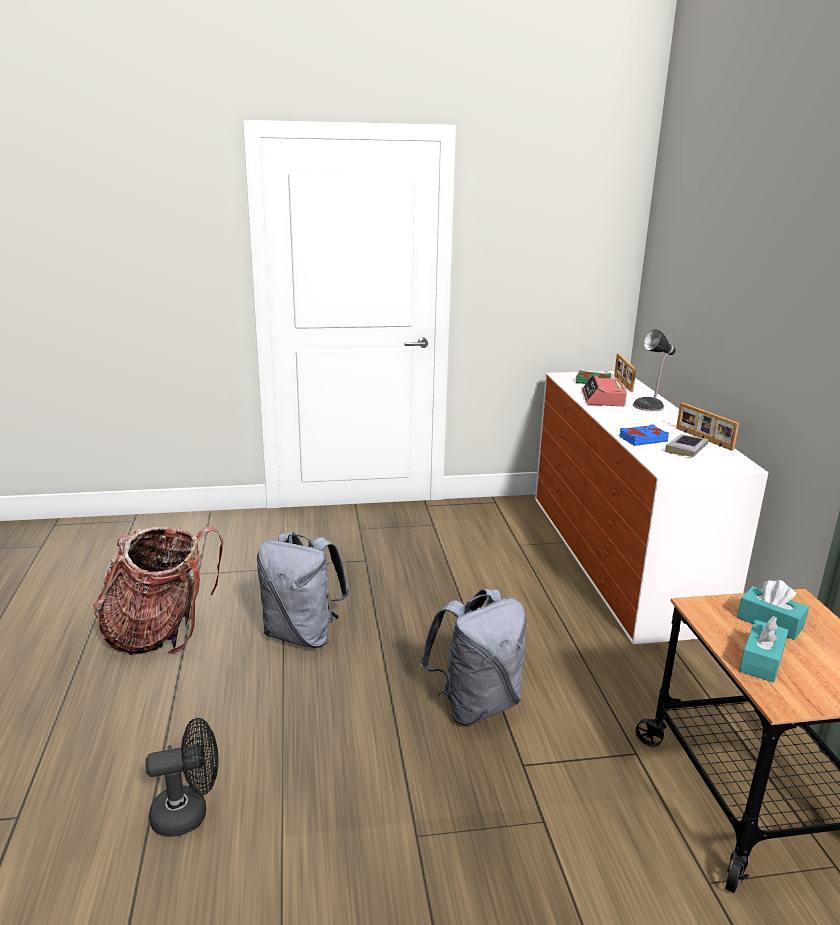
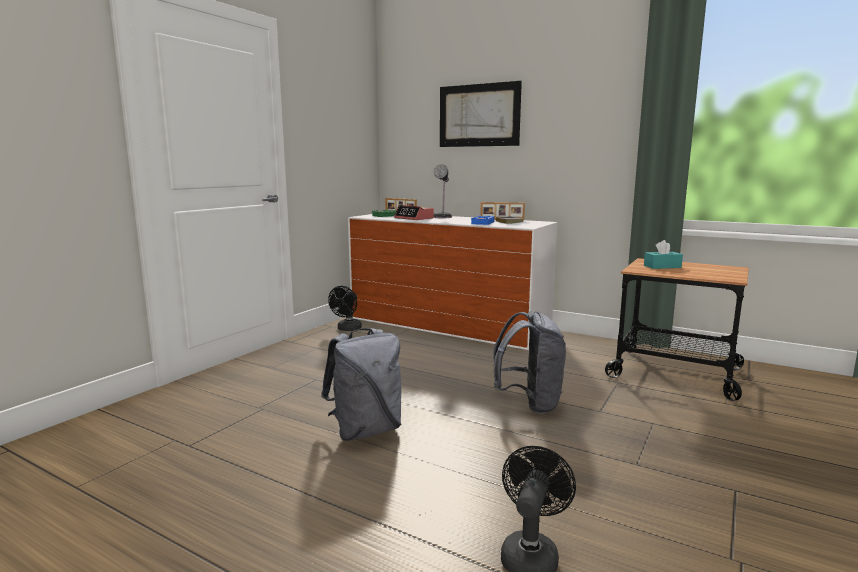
camera: 50 degrees left, 10 degrees down
(161, 632) = (246, 492): backpack -> none
(502, 513) = (347, 329): none -> black fan
(729, 261) = (478, 115): none -> picture
(761, 661) = (695, 274): turquoise tissue box -> none

